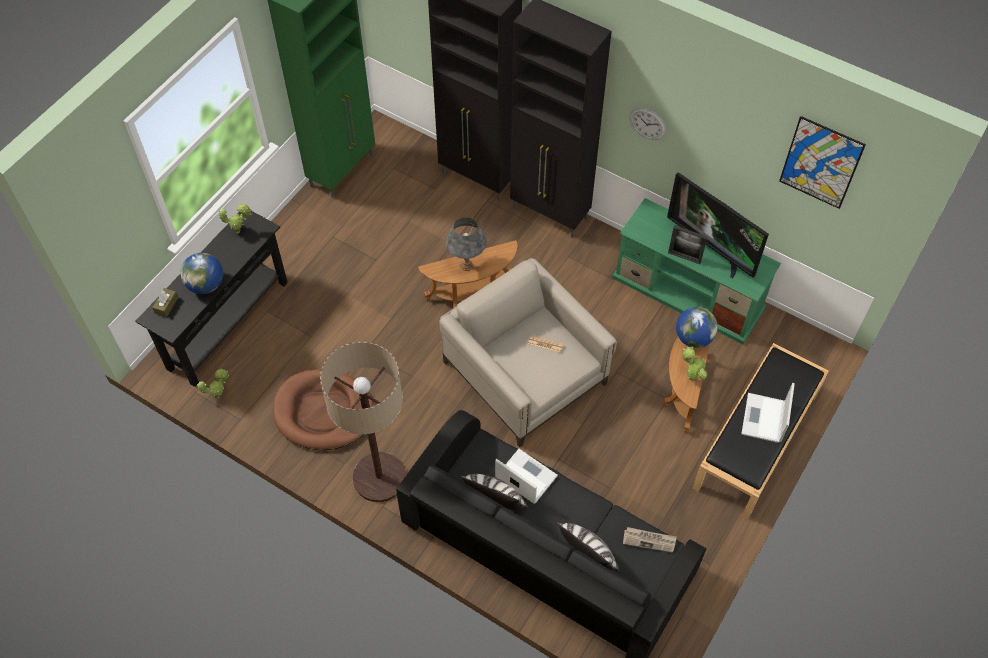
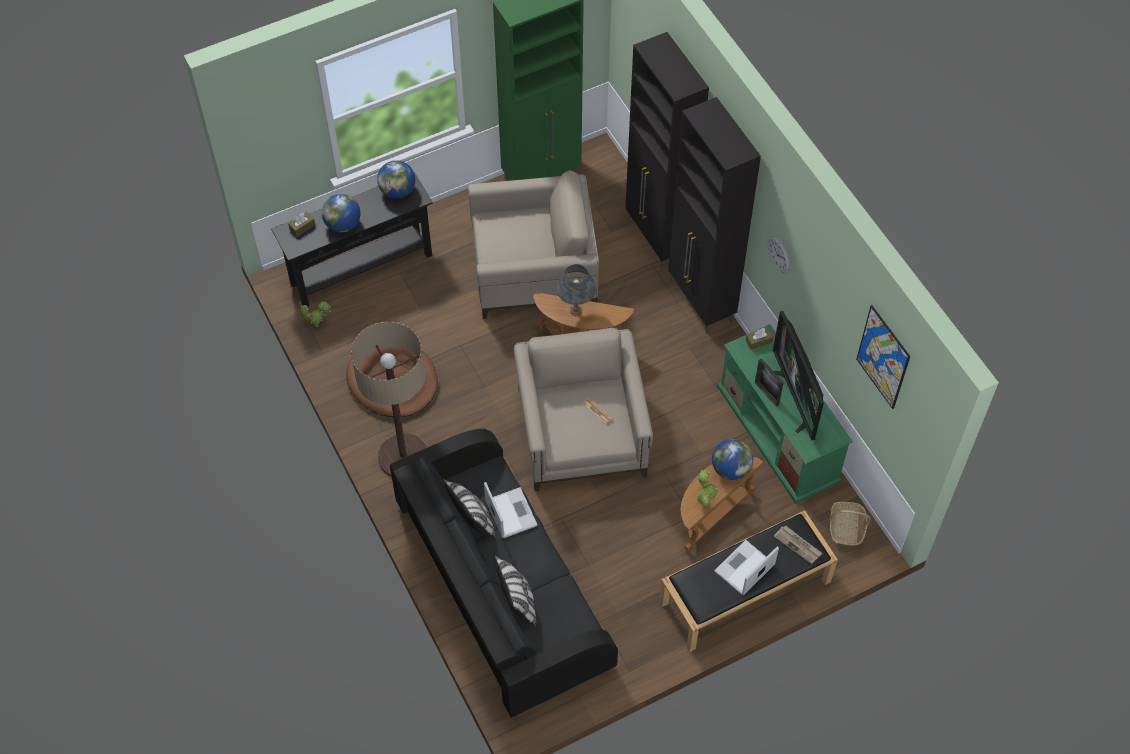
camera: 30 degrees right, 0 degrees up
(239, 231) = (397, 191): potted plant -> globe
(389, 253) = (533, 270): none -> beige armchair
(646, 216) = (758, 341): none -> brown tissue box
(649, 540) = (577, 617): newspaper -> newspaper (798, 545)
(796, 344) = (846, 528): none -> basket

